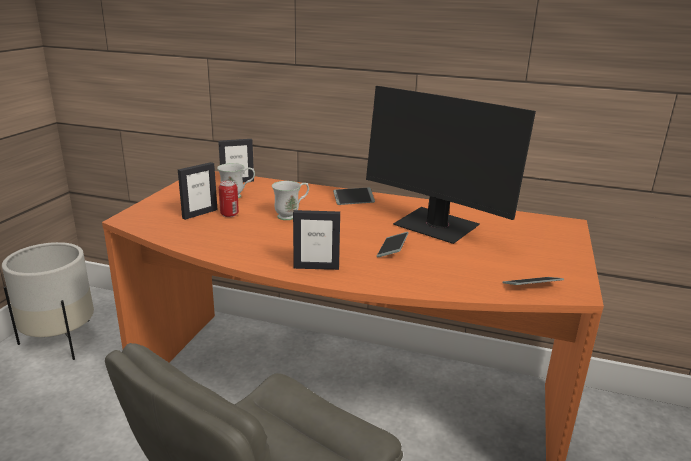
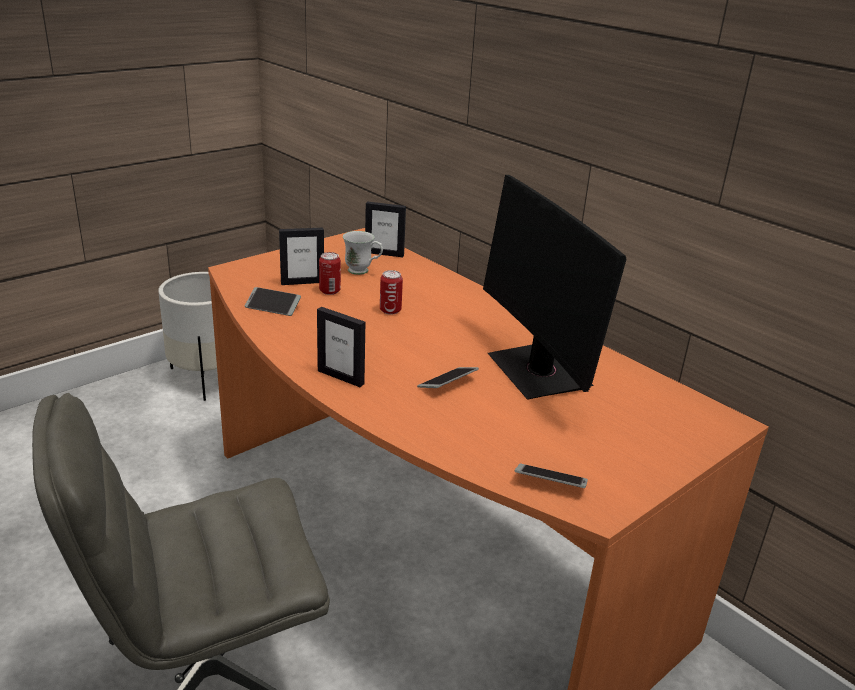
camera: 30 degrees right, 5 degrees up
(291, 215) = (390, 310): white mug -> can
(353, 200) = (484, 310): phone -> phone (273, 307)

